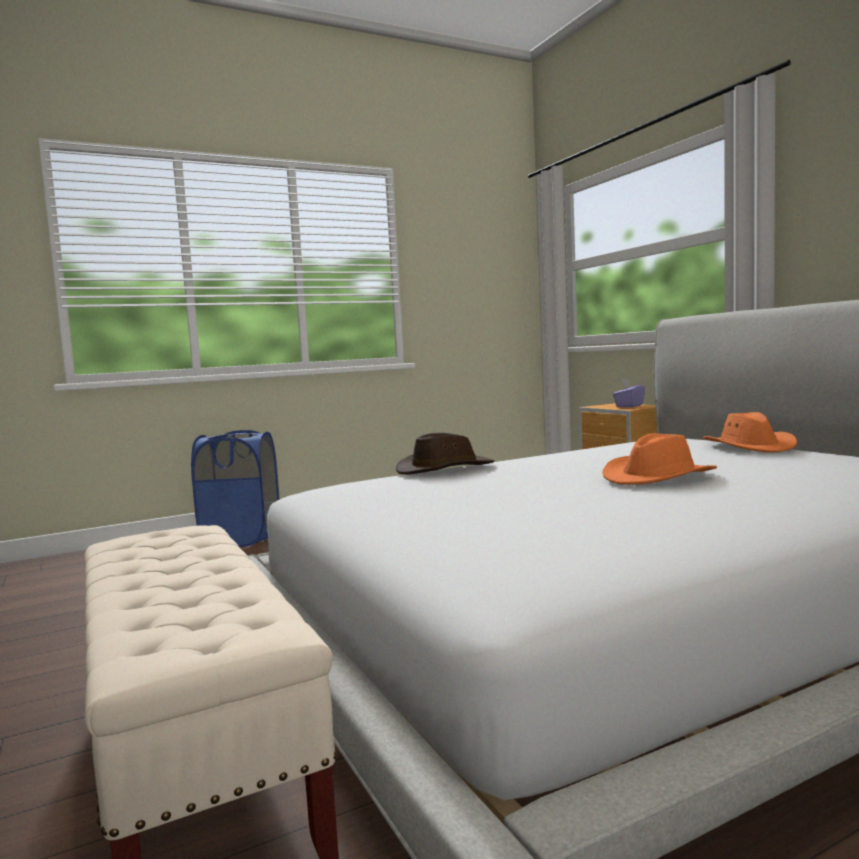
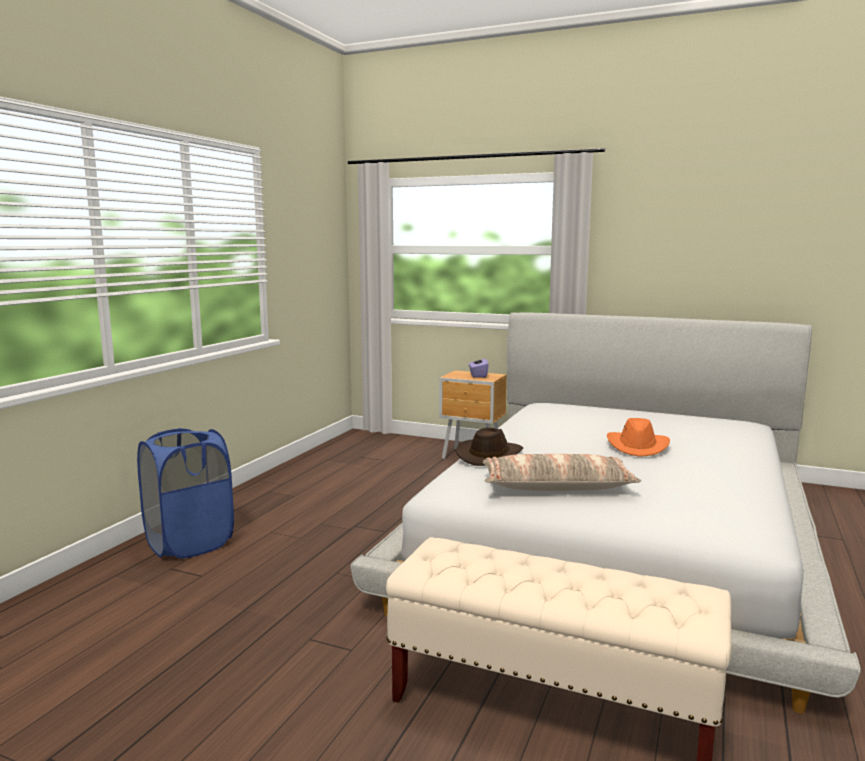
camera: 40 degrees left, 5 degrees up
(421, 498) = (556, 486): none -> pillow
(750, 447) = (616, 412): orange hat -> none

